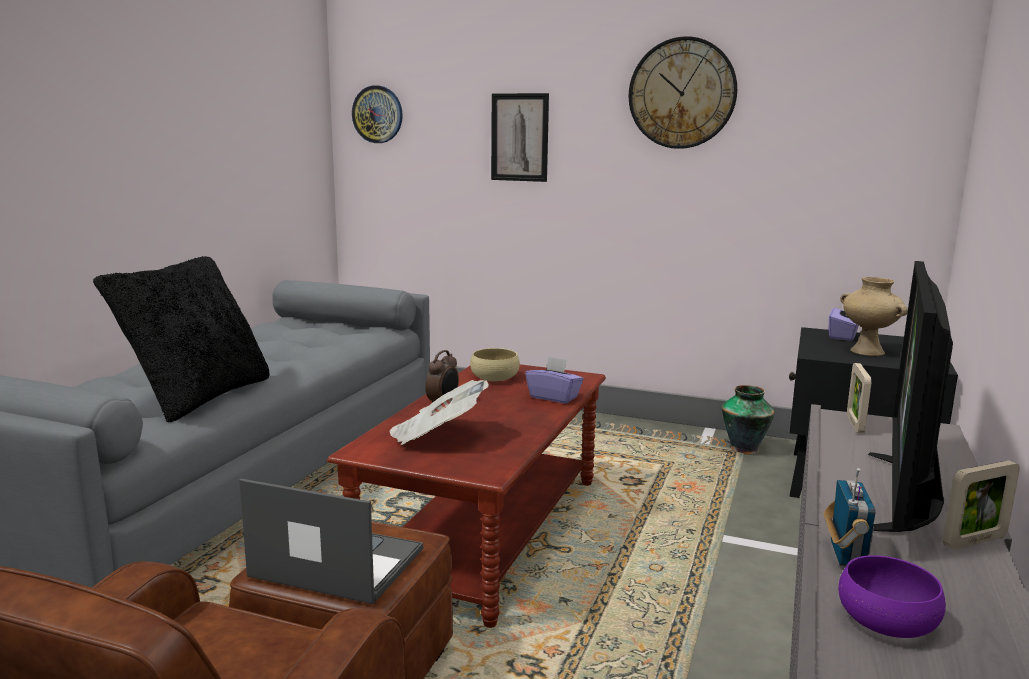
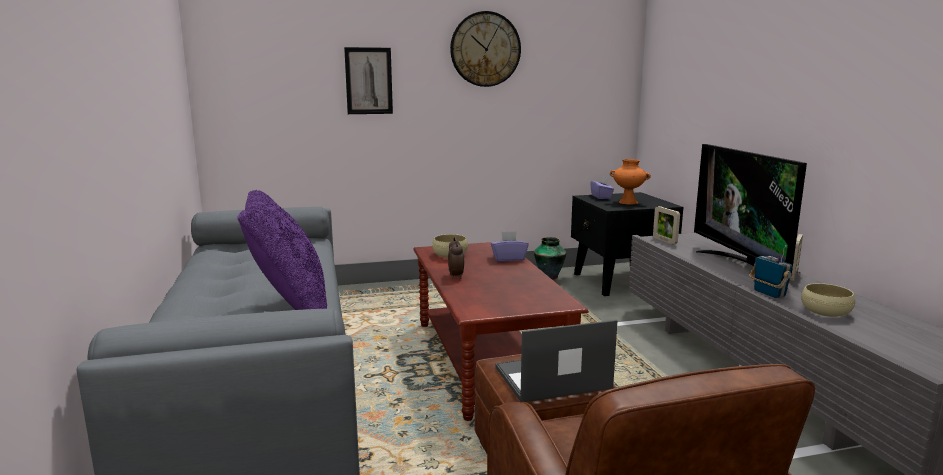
camera: 35 degrees left, 0 degrees up
(198, 395) = (289, 308): black pillow -> purple pillow
(378, 114) = (237, 63): wall clock -> none
(436, 436) = (496, 294): newspaper -> none
(868, 351) = (628, 202): beige vase -> orange vase
(887, 621) = (825, 312): purple bowl -> beige bowl

